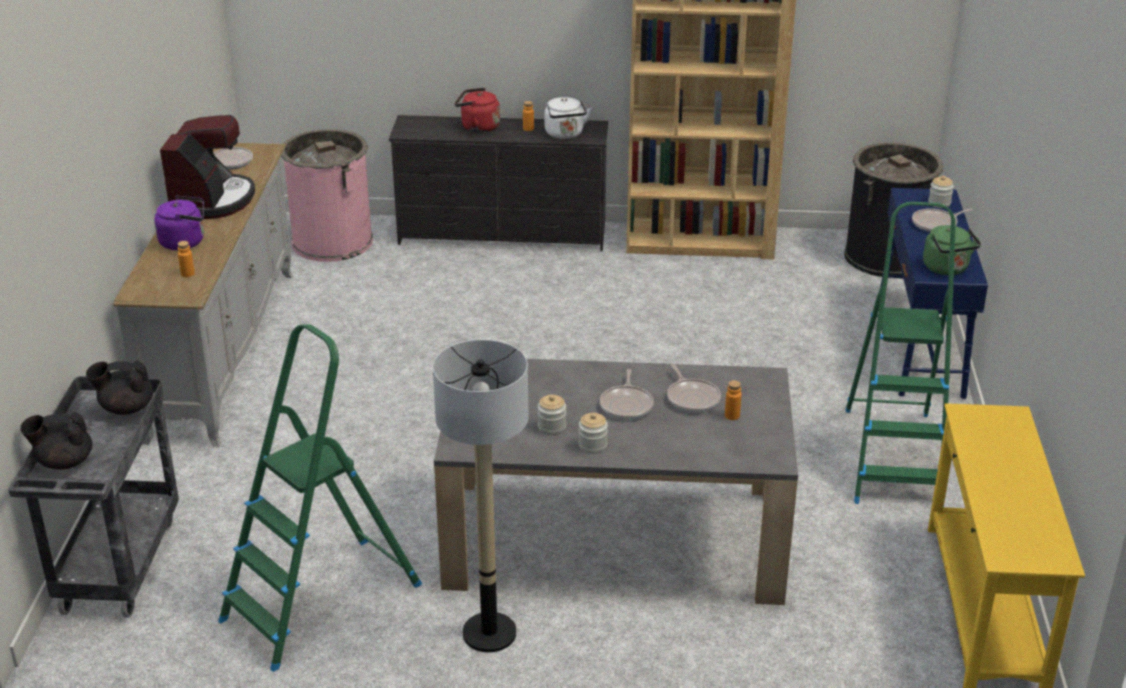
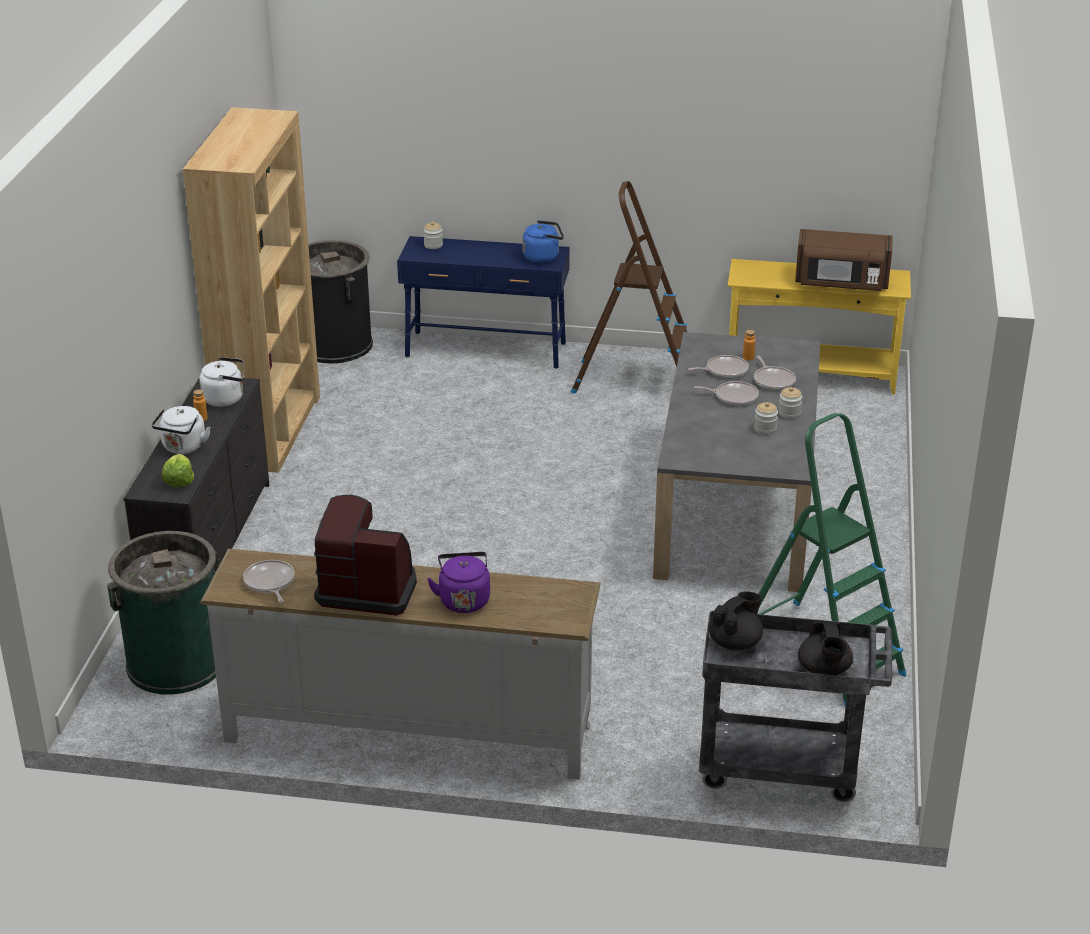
camera: 85 degrees left, 0 degrees up
(126, 408) = (735, 642): black teapot -> black teapot turned 135 degrees counterclockwise
(187, 274) = (535, 593): orange bottle -> none
(332, 241) = (175, 663): pink trash can -> green trash can
(424, 131) = (178, 480): none -> lettuce
(477, 127) = (183, 448): red kettle -> white kettle
(489, 633) = (851, 570): floor lamp -> none
(892, 457) = (638, 382): green step ladder -> brown step ladder
(936, 224) = (469, 251): frying pan -> frying pan (773, 380)
(947, 269) = (543, 257): green kettle -> blue kettle
(1000, 502) = (841, 283): none -> brown microwave

